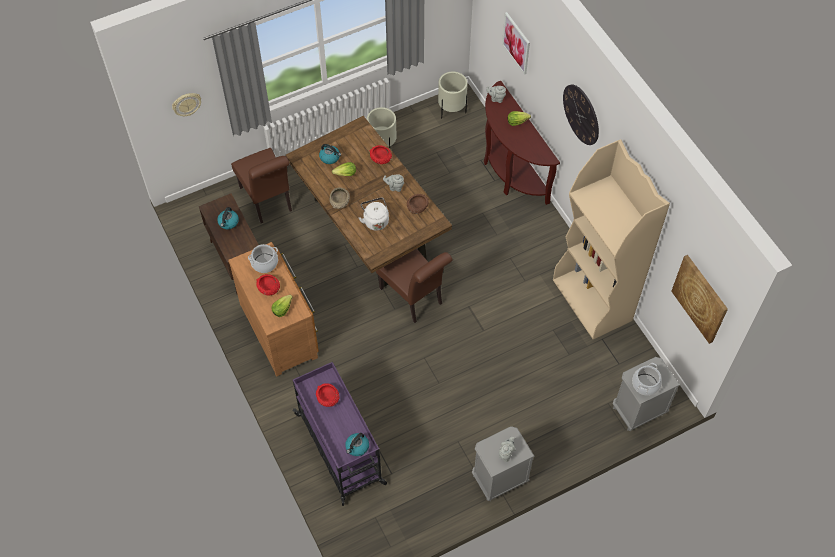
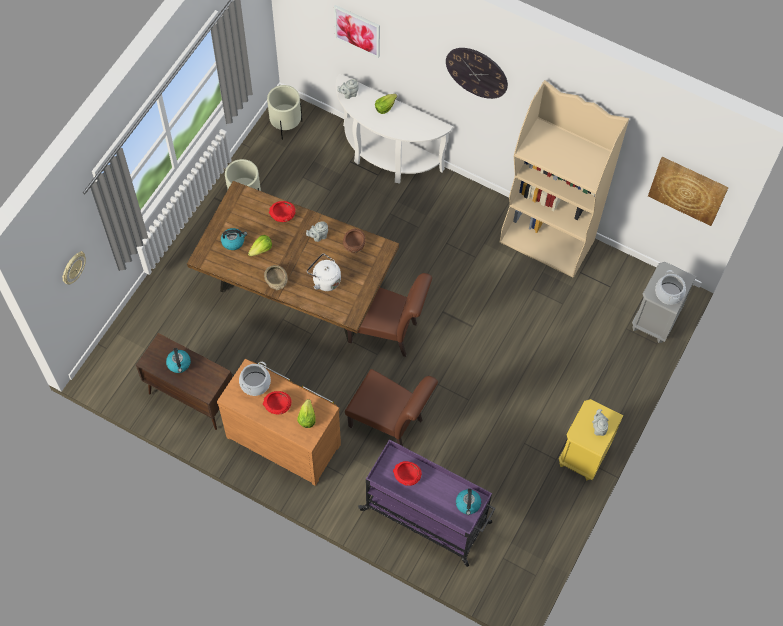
camera: 35 degrees left, 5 degrees up
(267, 201) = (174, 319): brown chair -> brown chair (390, 425)
(499, 479) = (584, 455): grey nightstand -> yellow nightstand
(510, 171) = (386, 157): brown console table -> white console table

